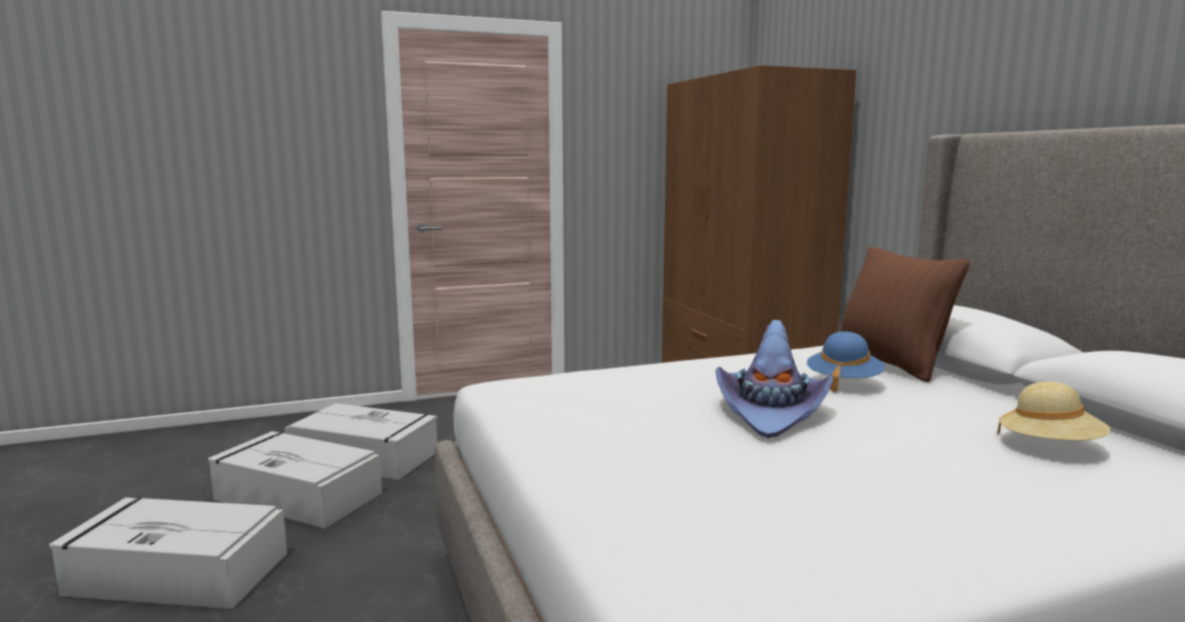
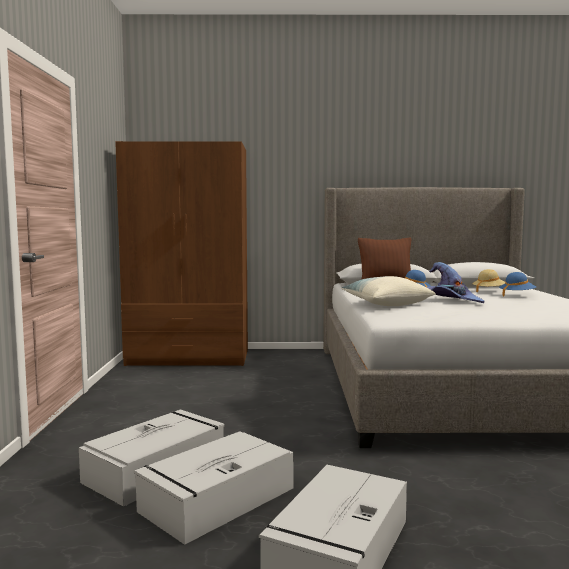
camera: 70 degrees left, 5 degrees down
(658, 374) = (386, 304): none -> pillow
(1007, 476) = (517, 295): none -> blue hat

